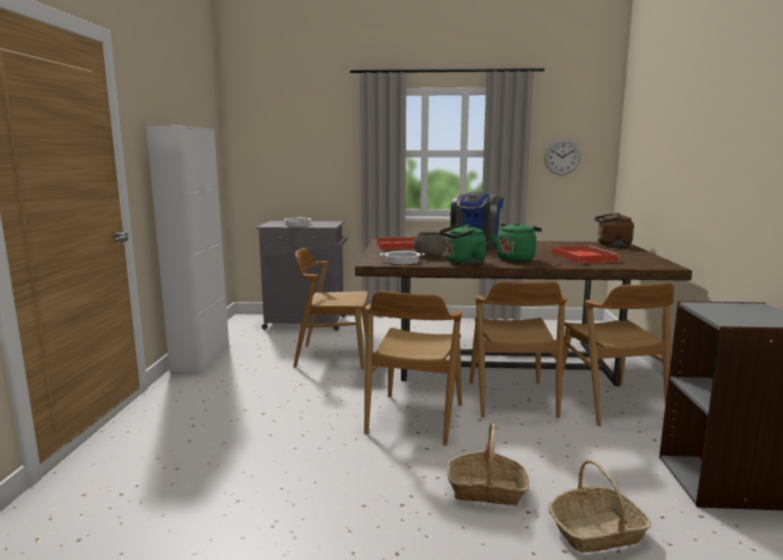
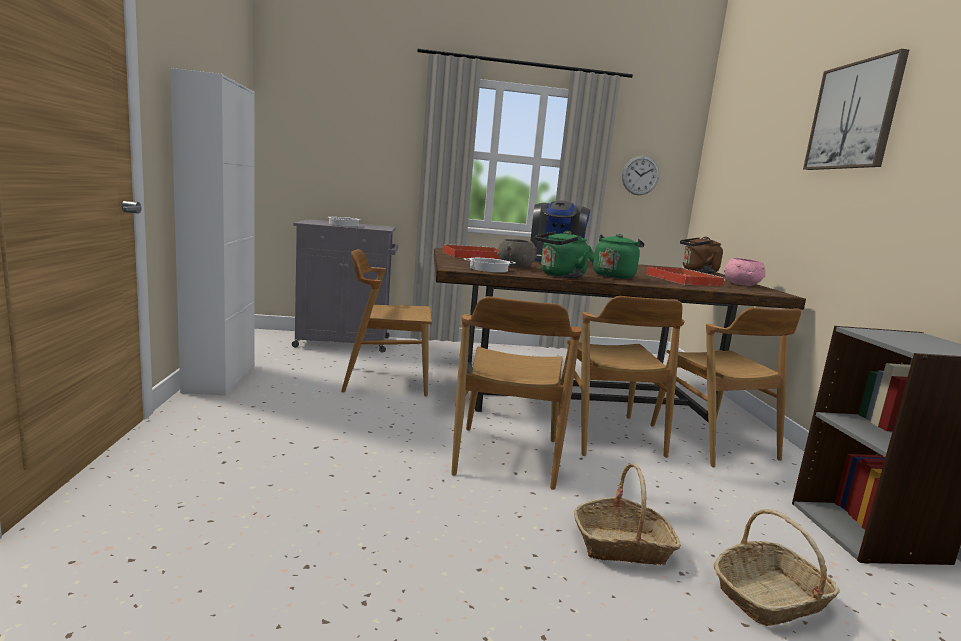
camera: 10 degrees left, 0 degrees up
(641, 258) = (741, 284): none -> pink bowl
(719, 103) = (854, 116): none -> picture

